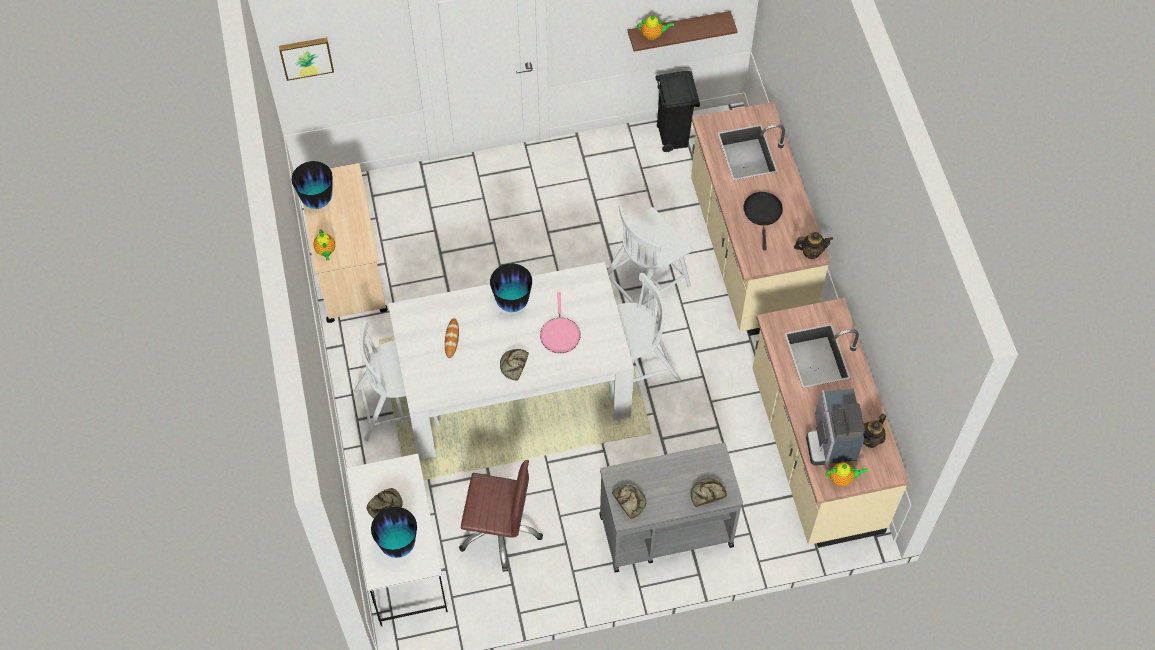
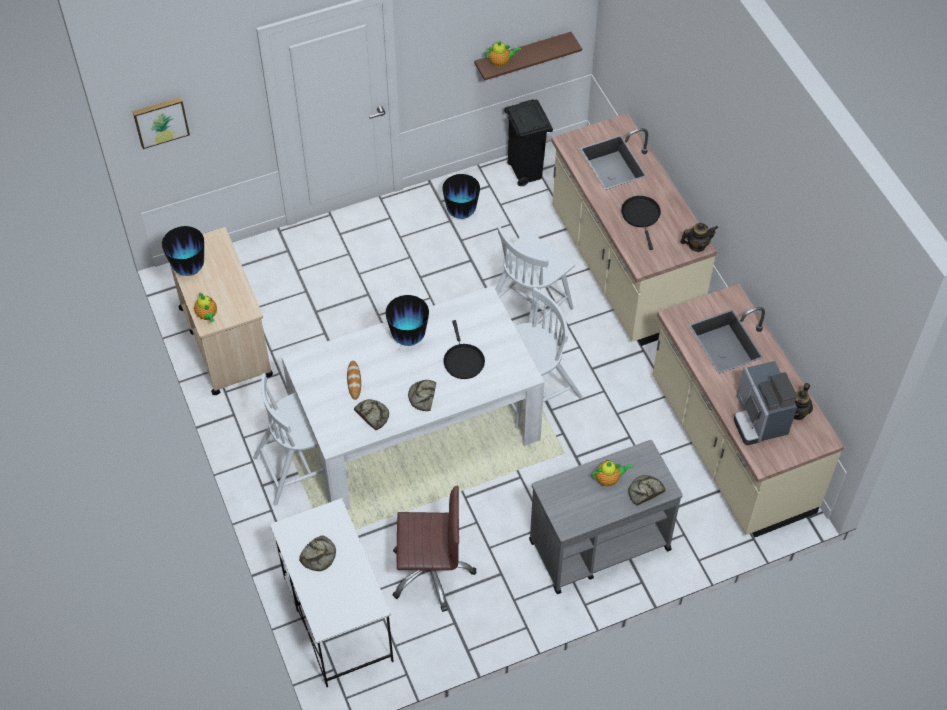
camera: 10 degrees left, 5 degrees down
(398, 545) = (339, 592): vase -> vase (461, 212)
(560, 334) = (463, 360): pink frying pan -> black frying pan
(629, 501) = (568, 511): bread -> bread (372, 415)
(842, 479) = (778, 454): teapot -> teapot (609, 479)

